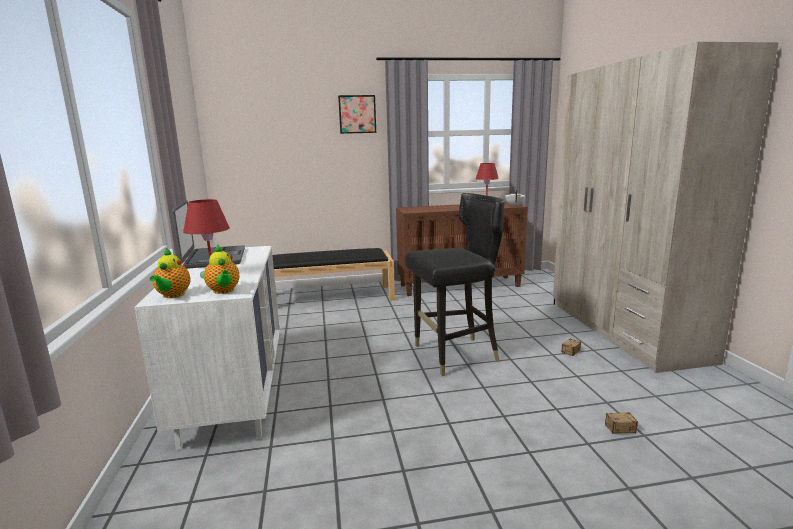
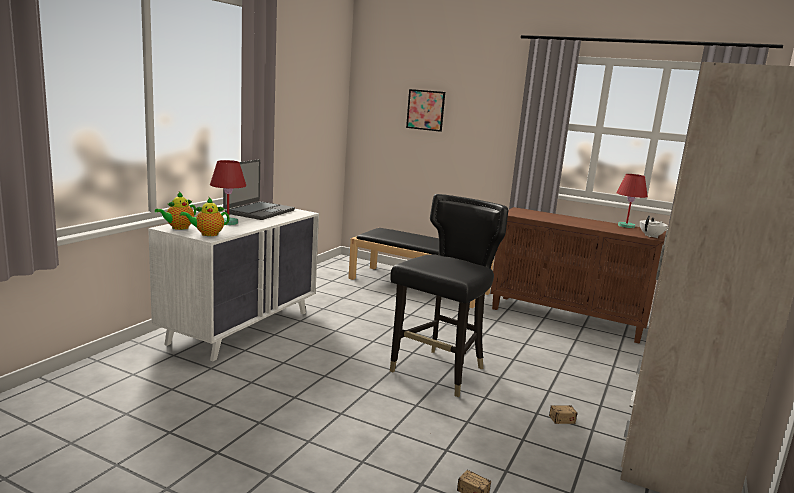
camera: 35 degrees right, 0 degrees up
(224, 291) = (207, 234): teapot -> teapot turned 60 degrees clockwise
(357, 114) = (495, 96): picture -> picture (425, 110)
(455, 355) = (439, 372): black chair -> black chair turned 75 degrees counterclockwise

